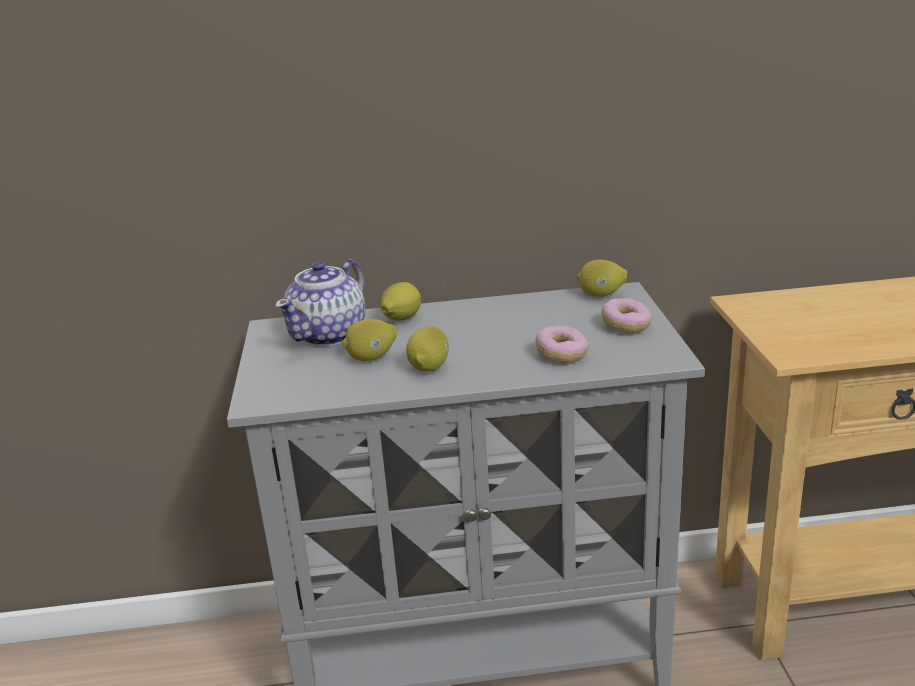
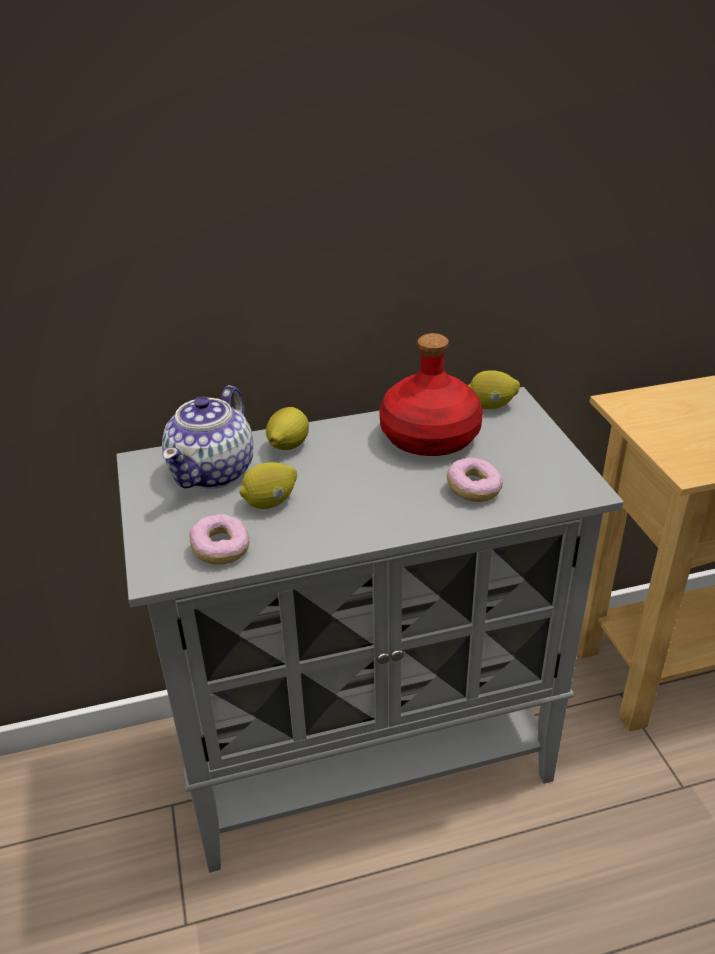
camera: 10 degrees left, 10 degrees up
(430, 366) = (338, 513): lemon -> none
(535, 315) = (430, 436): none -> red bottle
(626, 326) = (528, 448): donut -> donut (221, 550)

